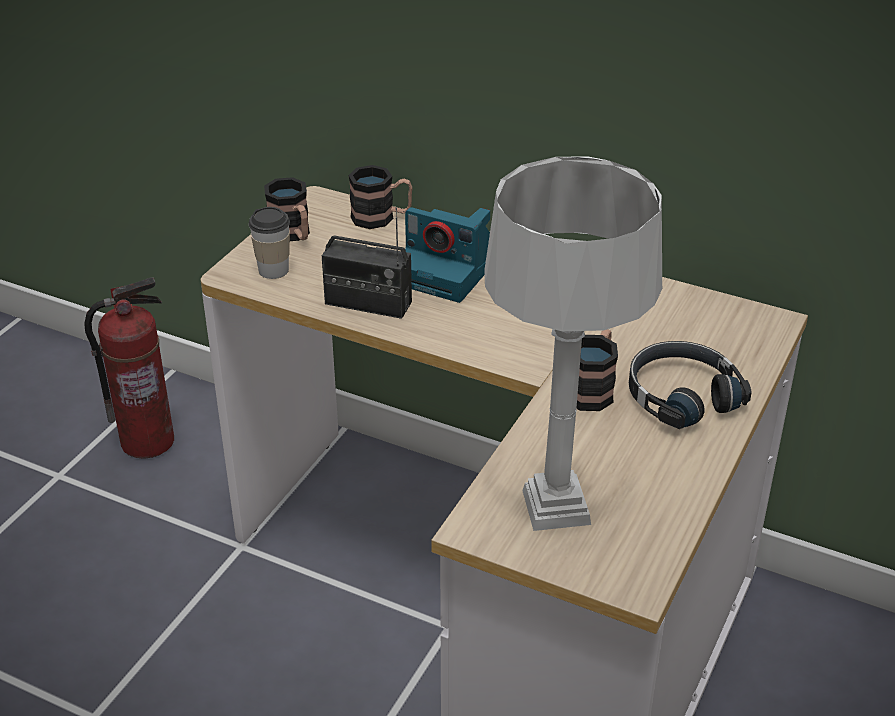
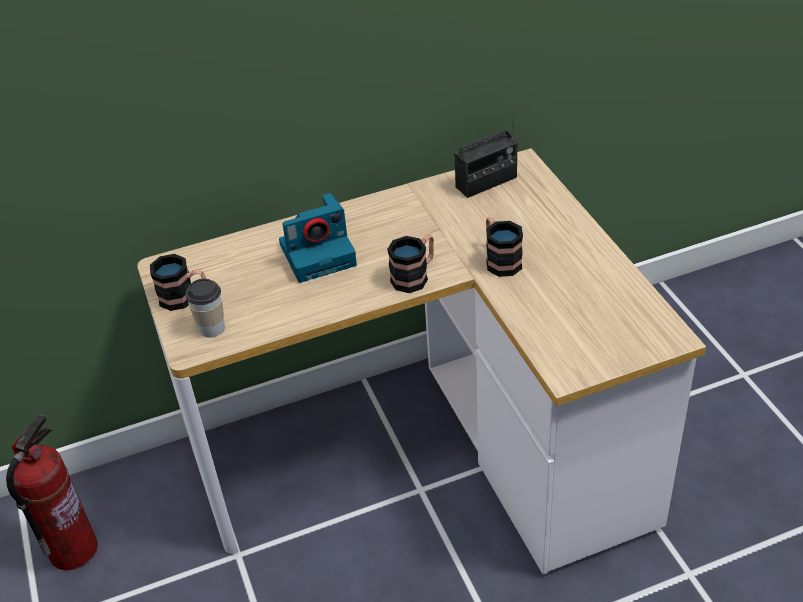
camera: 45 degrees left, 5 degrees up
(368, 303) = (305, 304): radio -> radio (486, 182)
(381, 218) = (223, 249): mug -> mug (414, 276)
(556, 508) = (583, 332): grey table lamp -> none
(681, 395) = (544, 231): black headphones -> none

